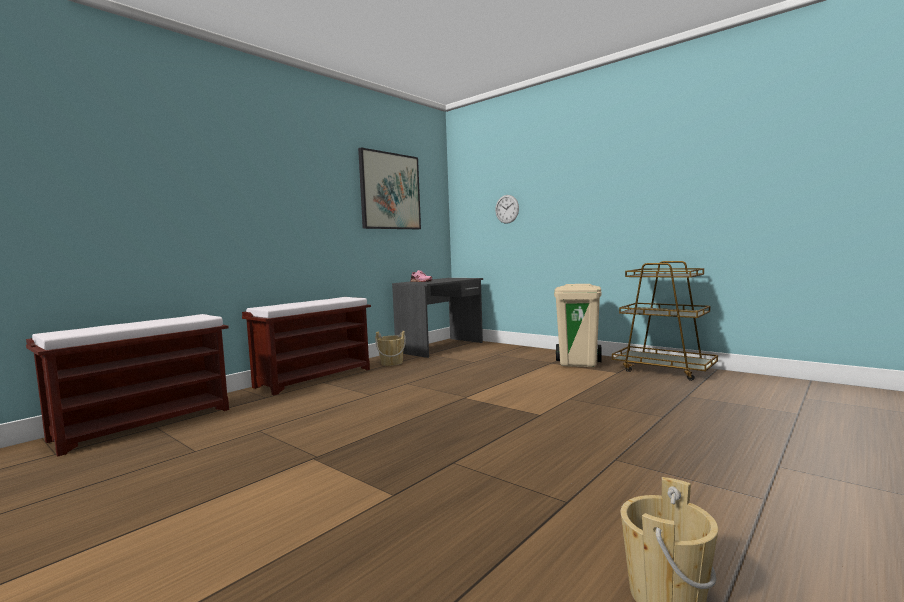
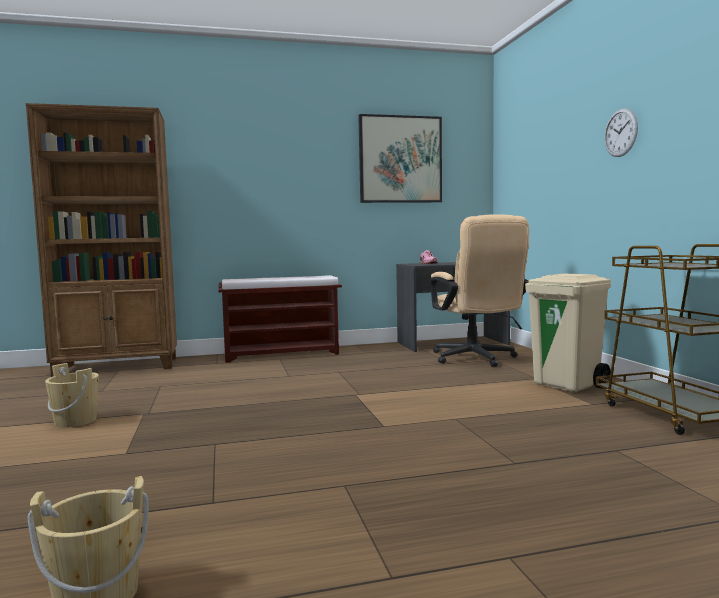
camera: 35 degrees right, 0 degrees up
(146, 423) = (118, 367): brown bench -> brown bookcase
(391, 363) = (370, 351): beige bucket -> beige bucket (75, 421)
(485, 356) = (476, 359): none -> beige office chair
(507, 209) = (540, 172): wall clock -> wall clock (620, 132)

